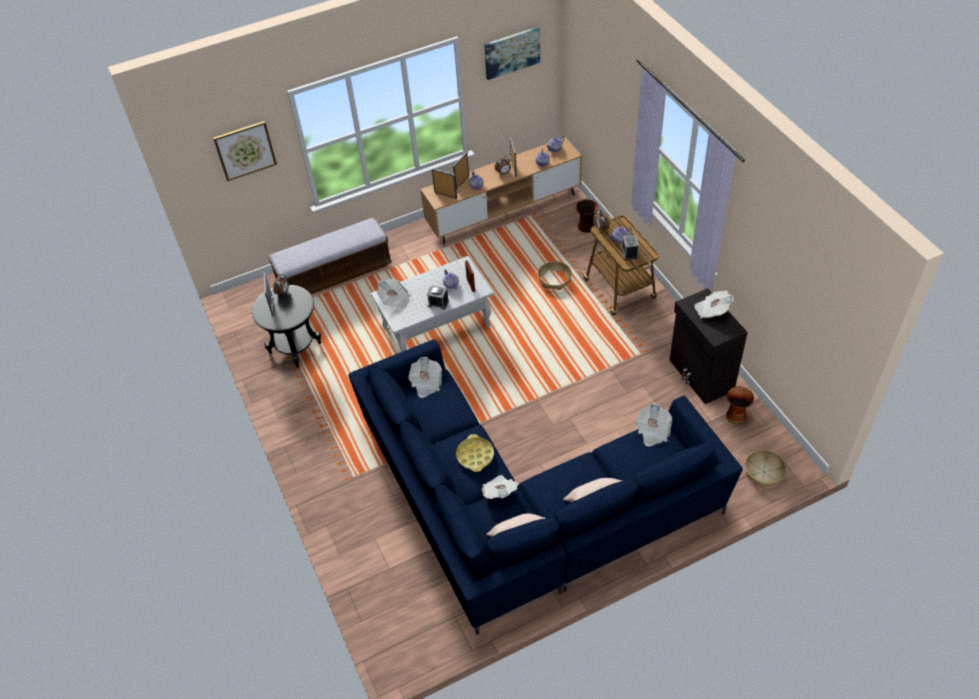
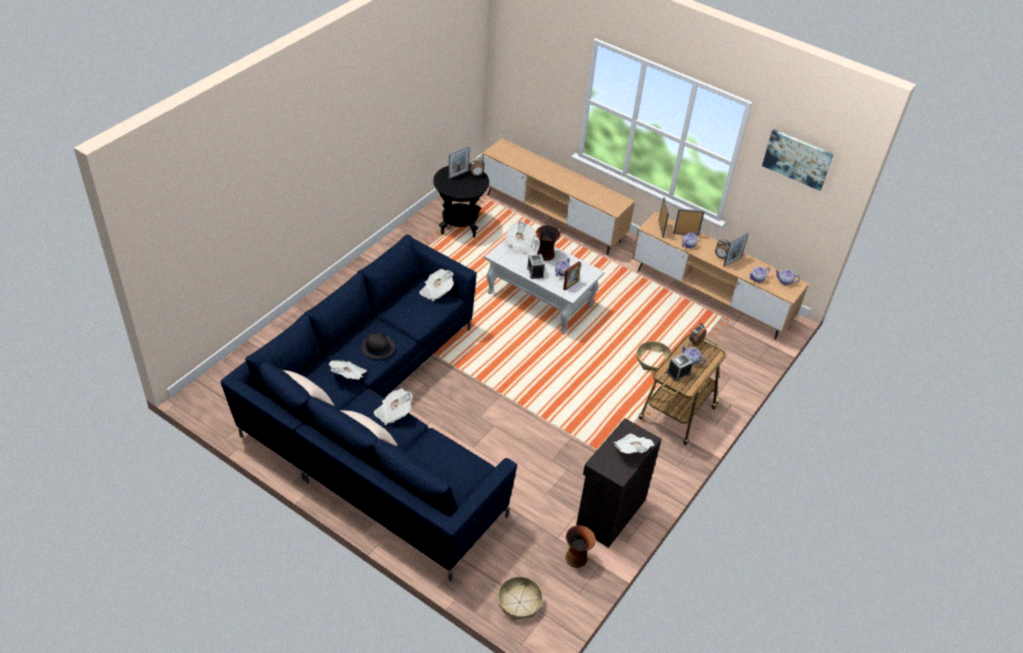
camera: 55 degrees right, 5 degrees down
(245, 150) = (546, 62): picture -> none
(335, 275) = (552, 218): bench -> brown tv stand
(475, 455) = (377, 347): yellow tray -> black hat
(586, 227) = (740, 362): vase -> vase (546, 255)
(652, 431) = (472, 462): newspaper -> newspaper (393, 413)

